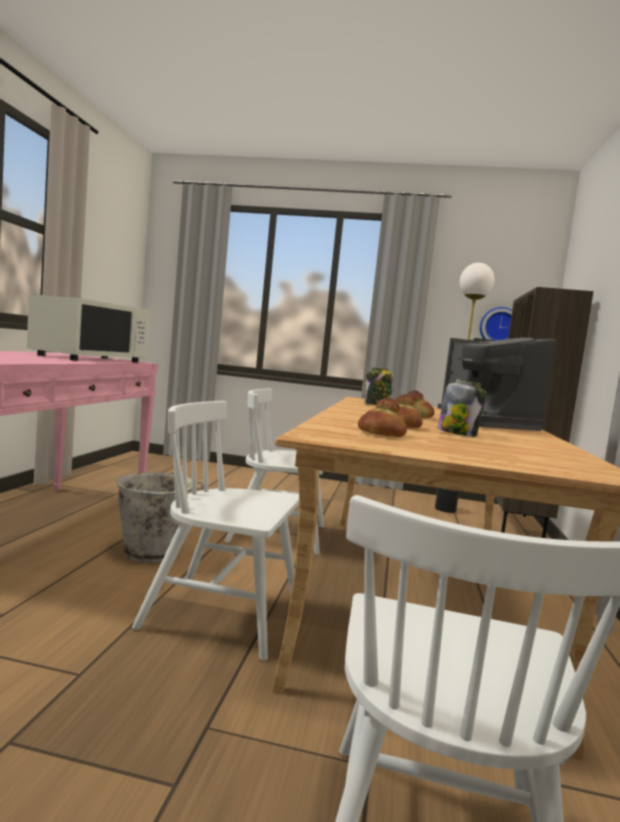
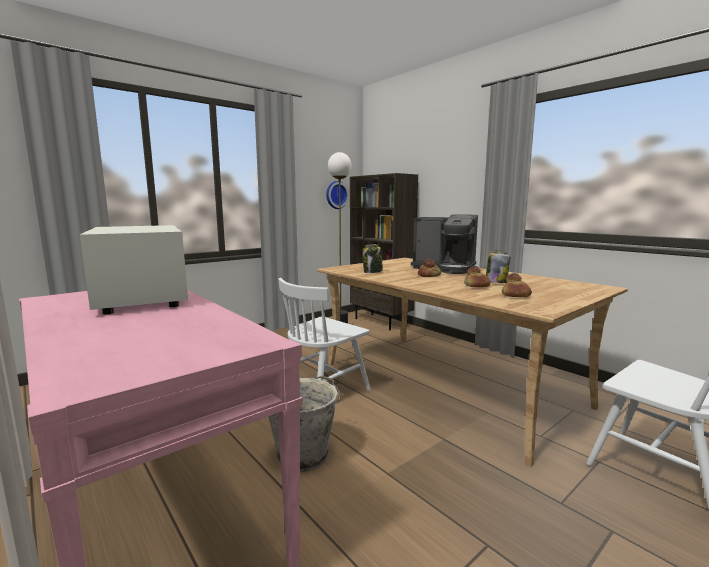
camera: 50 degrees left, 5 degrees up
(222, 614) = (431, 455): white chair -> none

